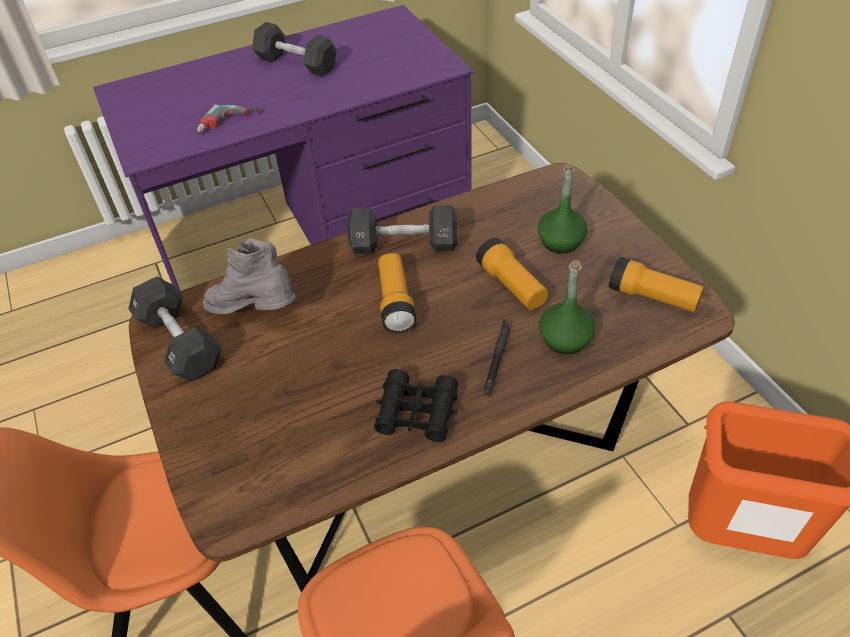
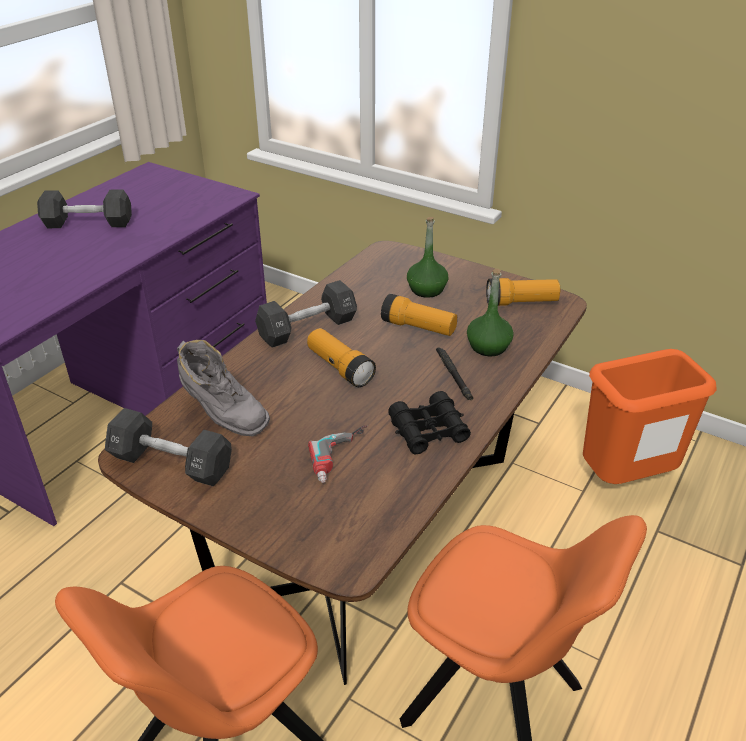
camera: 35 degrees left, 10 degrees down
(231, 123) = (67, 282): power drill -> power drill (343, 458)
(255, 312) = (223, 416): grey boot -> grey boot turned 135 degrees counterclockwise

